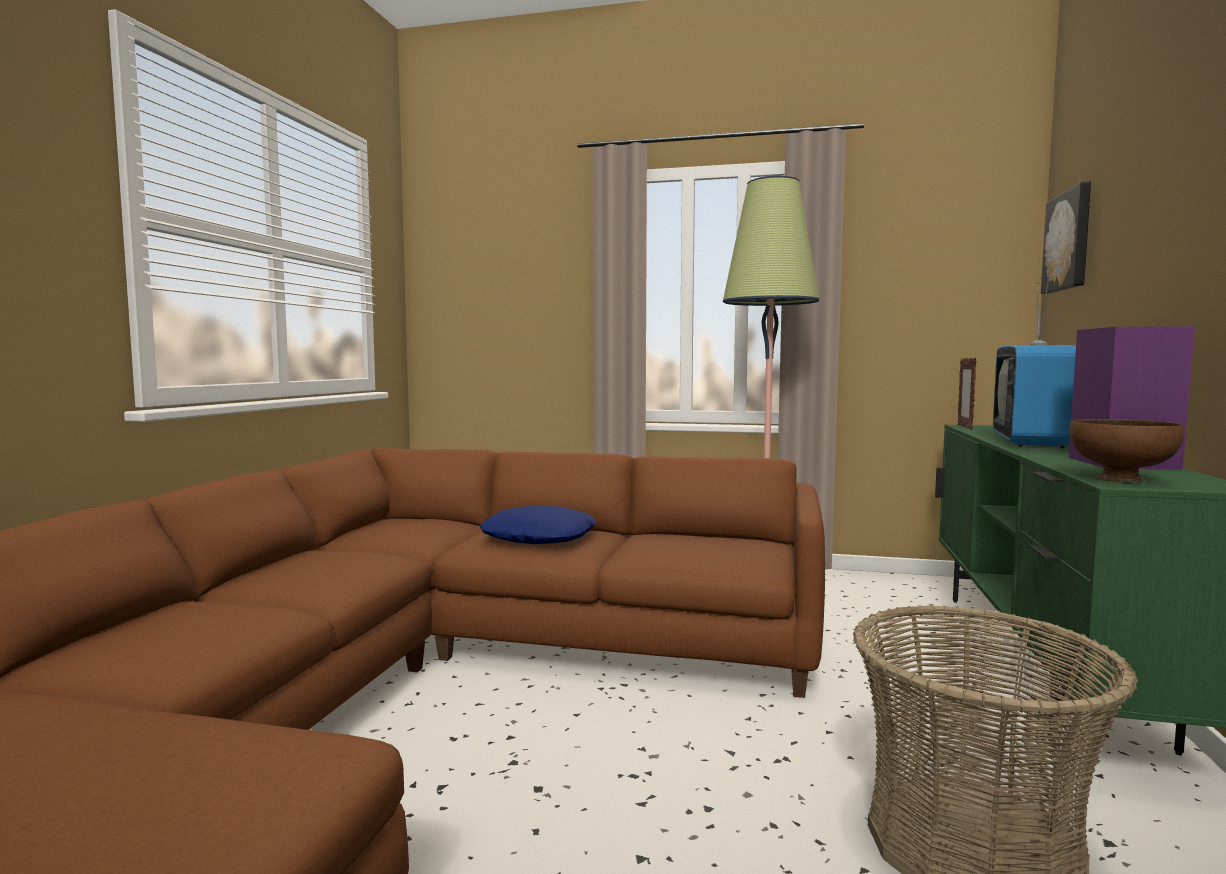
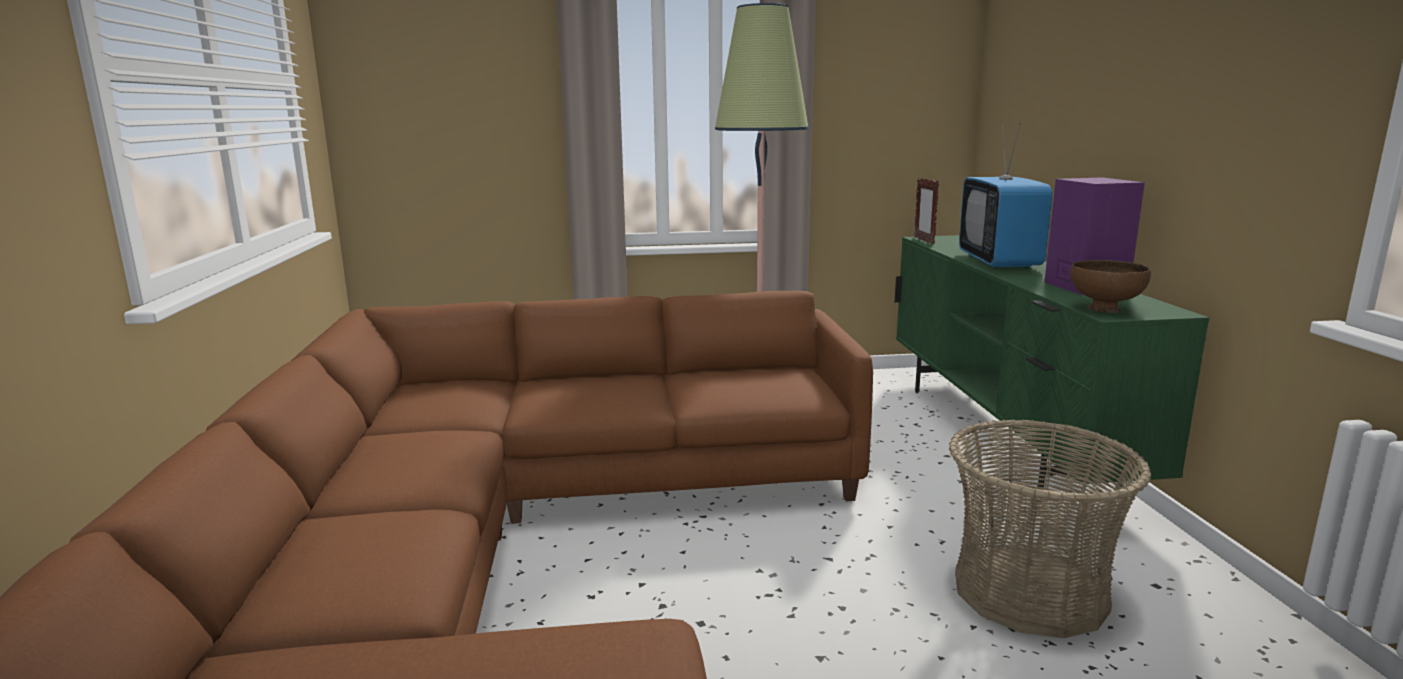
camera: 20 degrees left, 10 degrees up
(539, 537) = (595, 391): blue pillow -> none
(1070, 241) = (1011, 75): picture -> none

